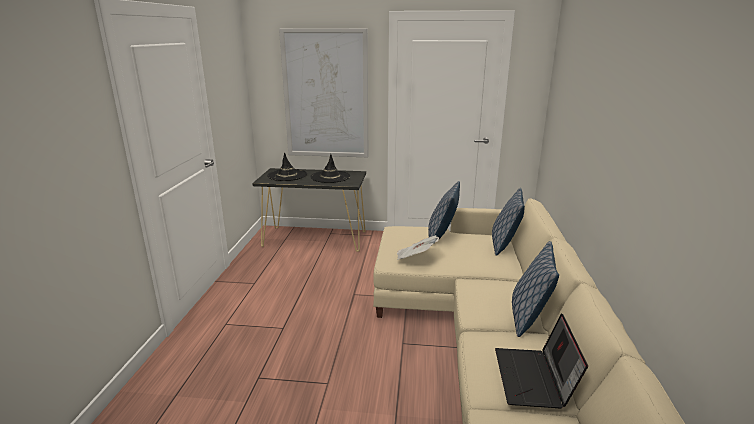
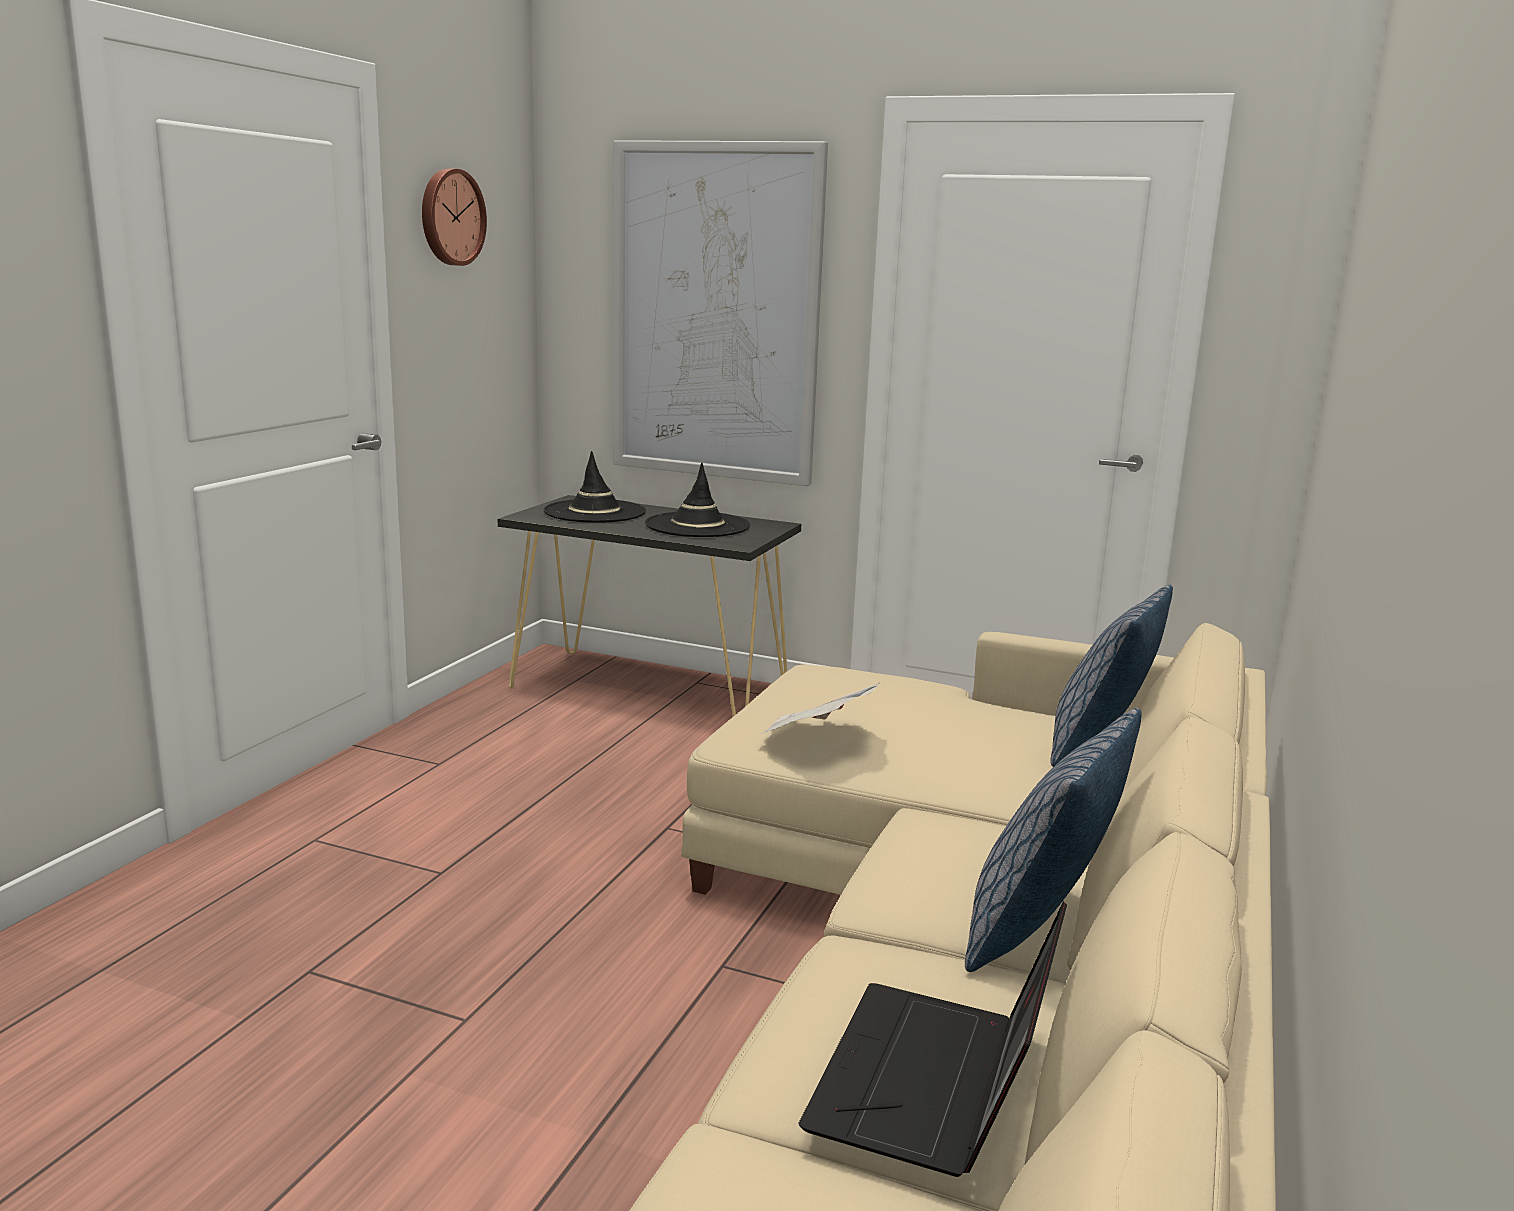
camera: 15 degrees right, 5 degrees down
(222, 65) = (450, 217): none -> wall clock
(442, 236) = (929, 701): pillow -> none

